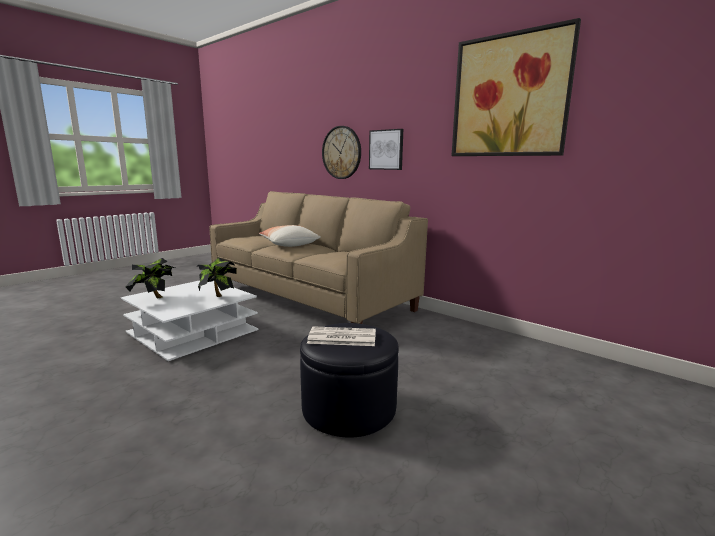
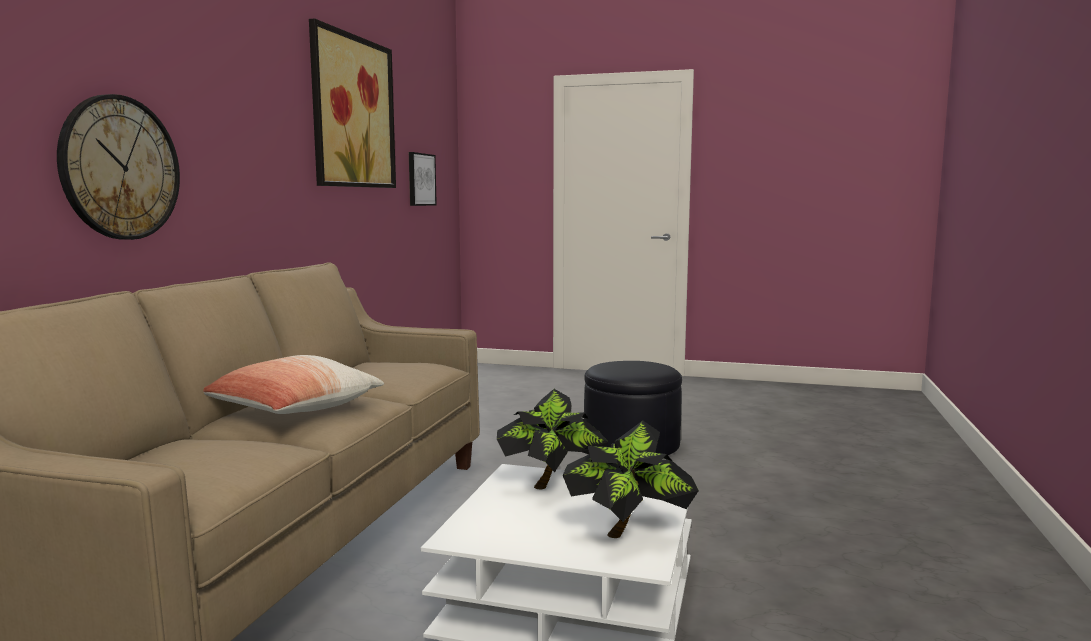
camera: 115 degrees left, 5 degrees down
(341, 337) = (640, 368): newspaper -> none
(386, 149) = (225, 168): picture -> picture (420, 179)

